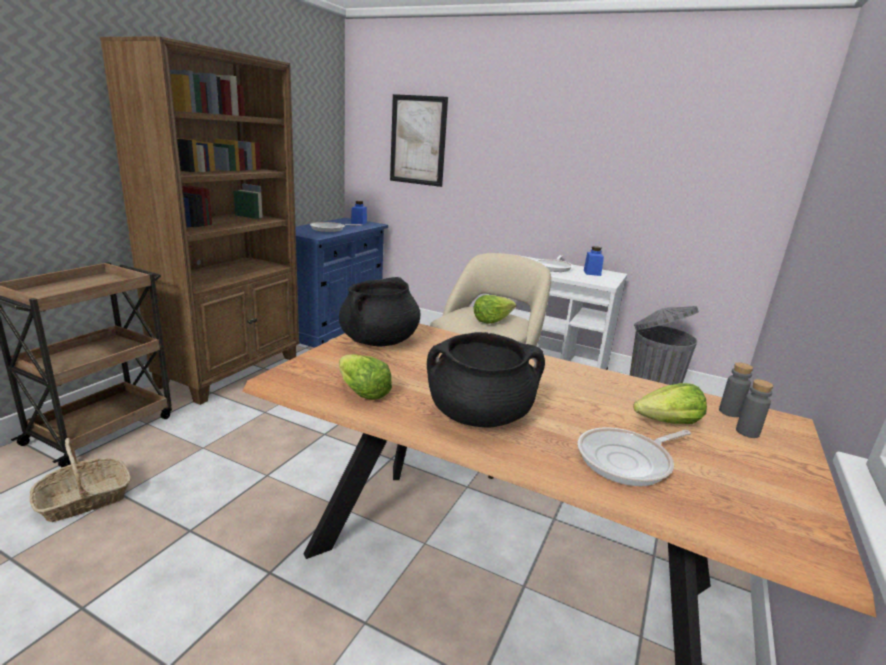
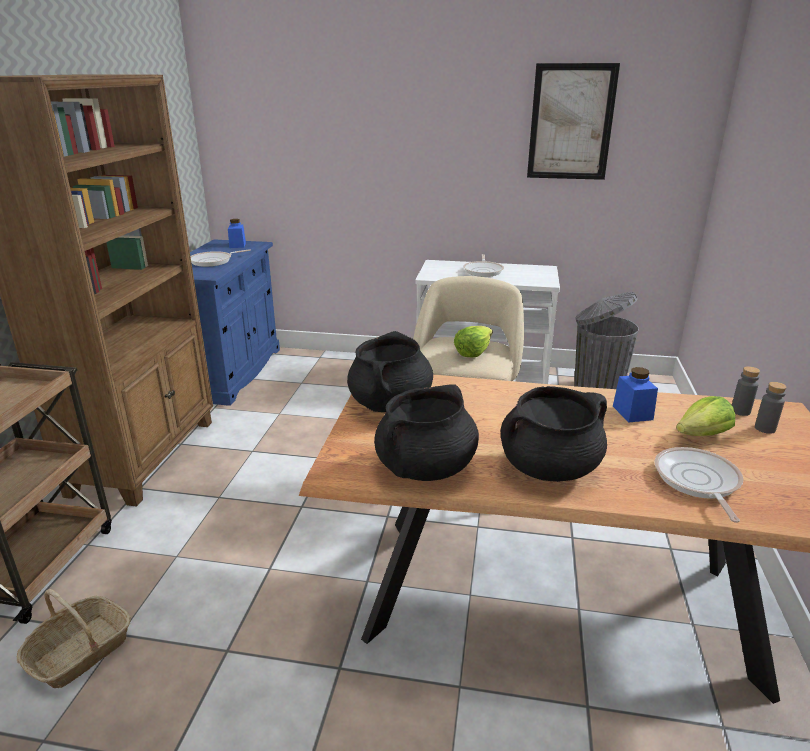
camera: 15 degrees left, 5 degrees up
(361, 392) = (425, 468): lettuce -> black cooking pot
(418, 140) = (297, 139): picture -> picture (571, 122)
(592, 273) = (524, 271): blue jar -> blue jar (632, 413)
(628, 461) = (697, 481): frying pan -> frying pan turned 135 degrees clockwise

